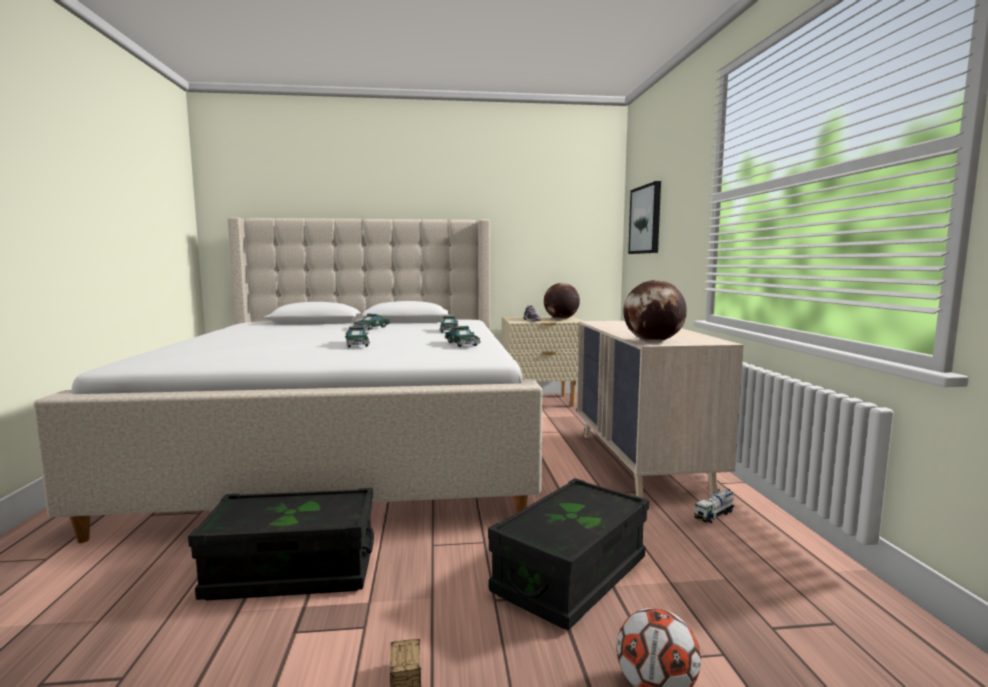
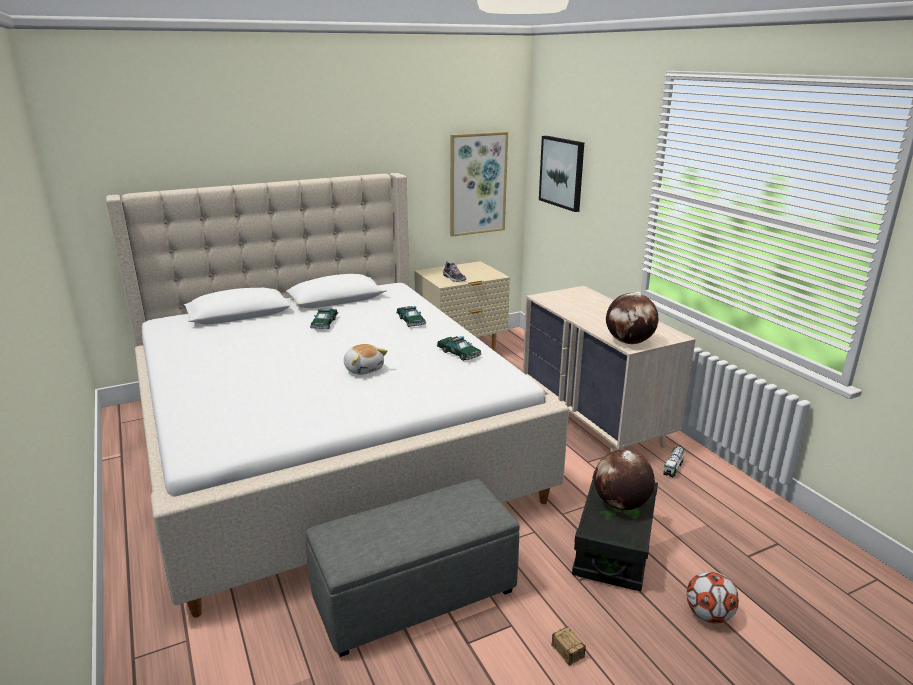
camera: 20 degrees left, 15 degrees up
(293, 572) = (416, 595): black storage box -> grey ottoman
(357, 344) = (364, 369): toy car -> plush toy
(561, 319) = (478, 271): globe -> globe (620, 504)
(570, 240) = (477, 184): none -> picture

